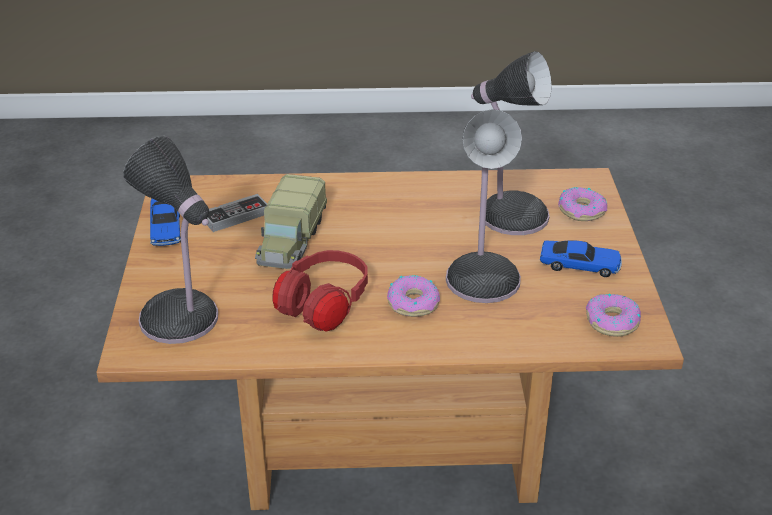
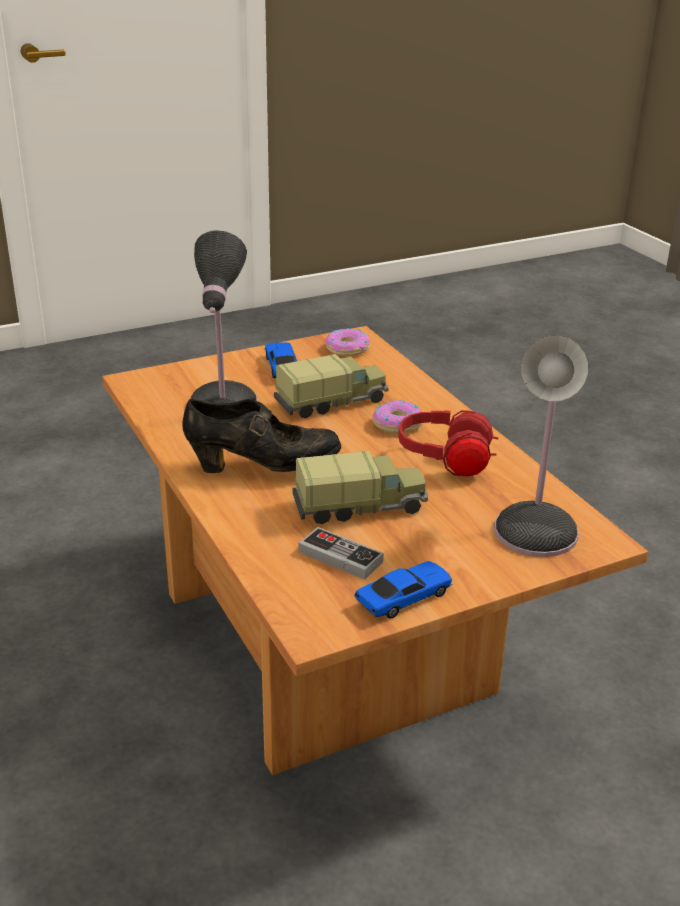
camera: 115 degrees left, 5 degrees down
(386, 212) = (263, 467): none -> black shoe
(483, 276) = (332, 402): table lamp -> toy truck
(581, 210) = (193, 377): donut -> none

